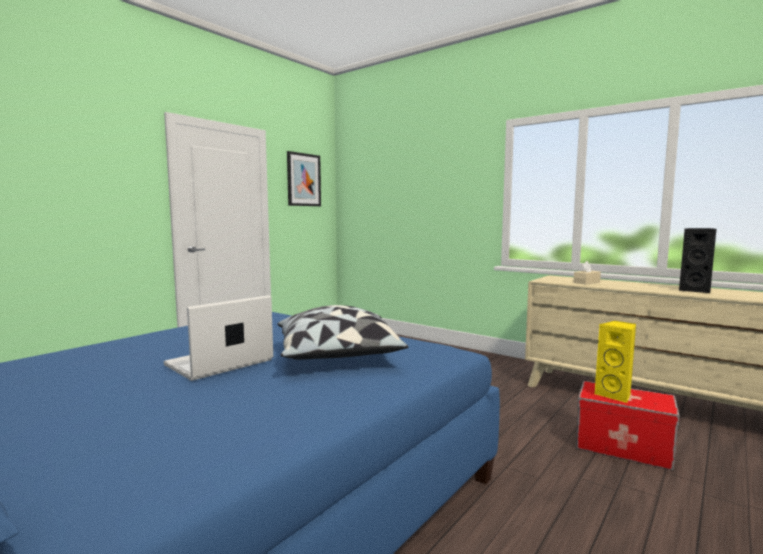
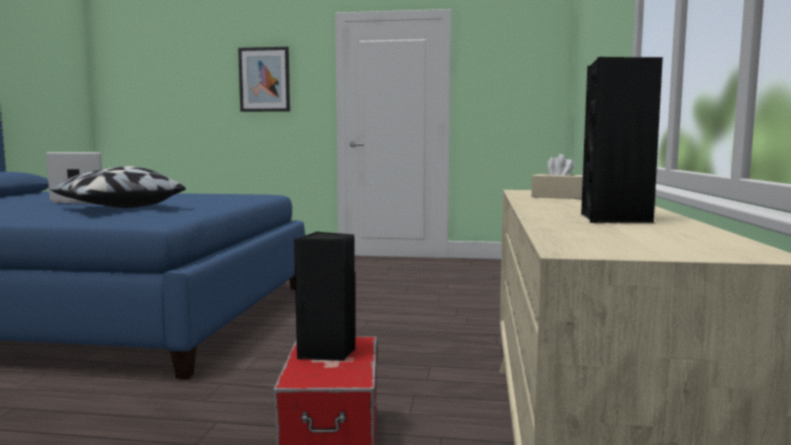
camera: 60 degrees right, 0 degrees up
(303, 180) = (509, 62): picture -> picture (264, 79)
(615, 395) = (327, 353): yellow speaker -> black speaker

